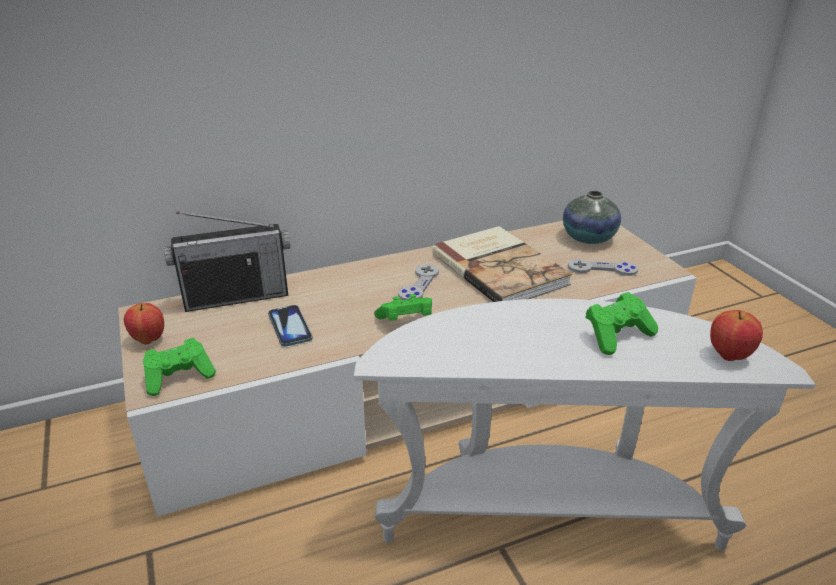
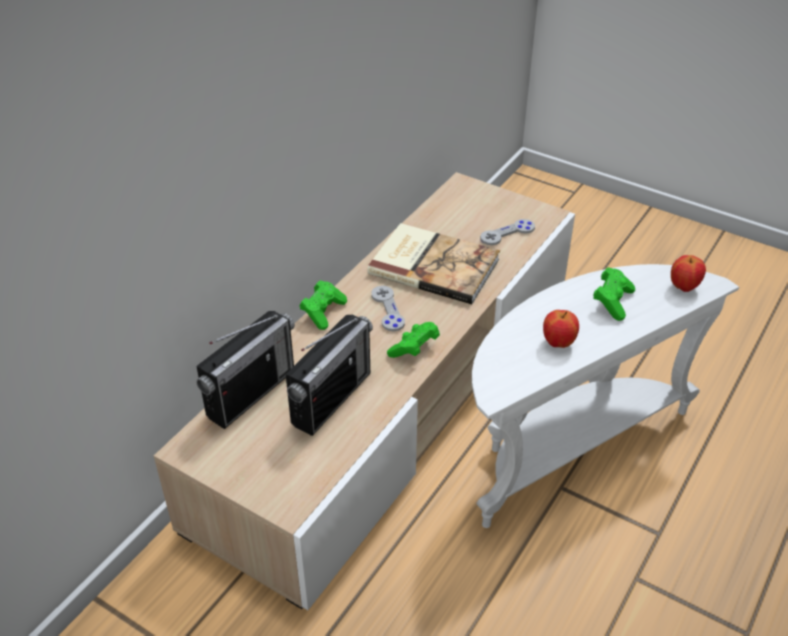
camera: 35 degrees left, 10 degrees up
(148, 340) = (227, 469): apple -> apple (558, 343)
(179, 377) = (298, 486): green game controller -> green game controller (323, 312)
(290, 327) = (331, 398): phone -> radio
(588, 238) = (470, 204): vase -> none

